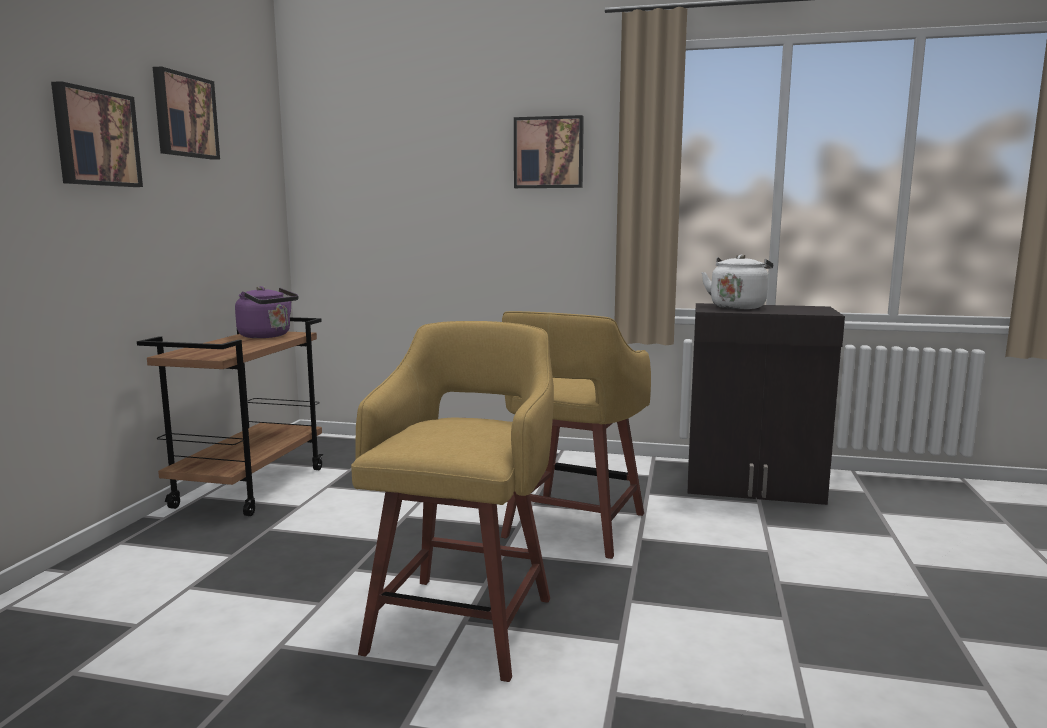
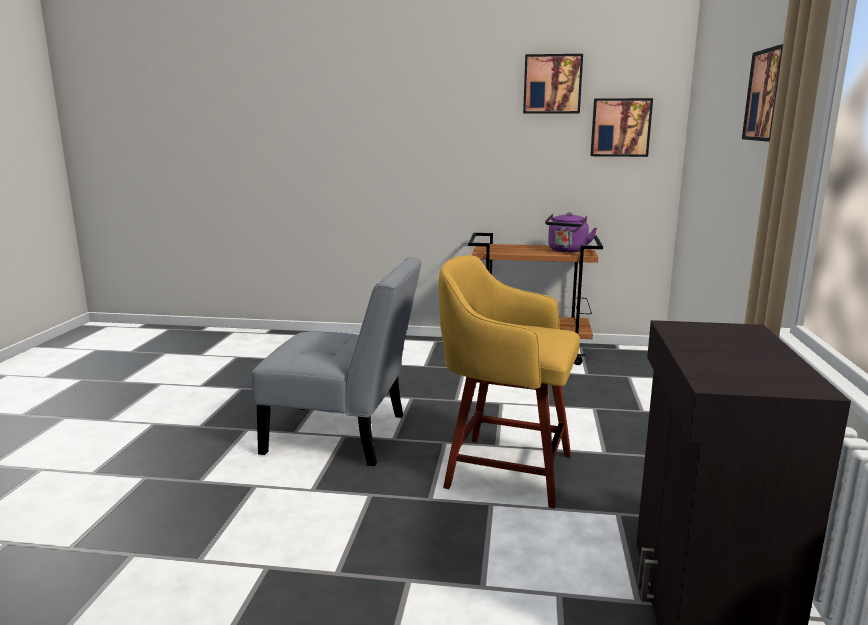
camera: 85 degrees right, 5 degrees up
(95, 138) = (468, 109): picture -> picture (620, 127)
(464, 621) = (344, 435): yellow stool -> grey chair
(738, 307) = (734, 340): white kettle -> none

